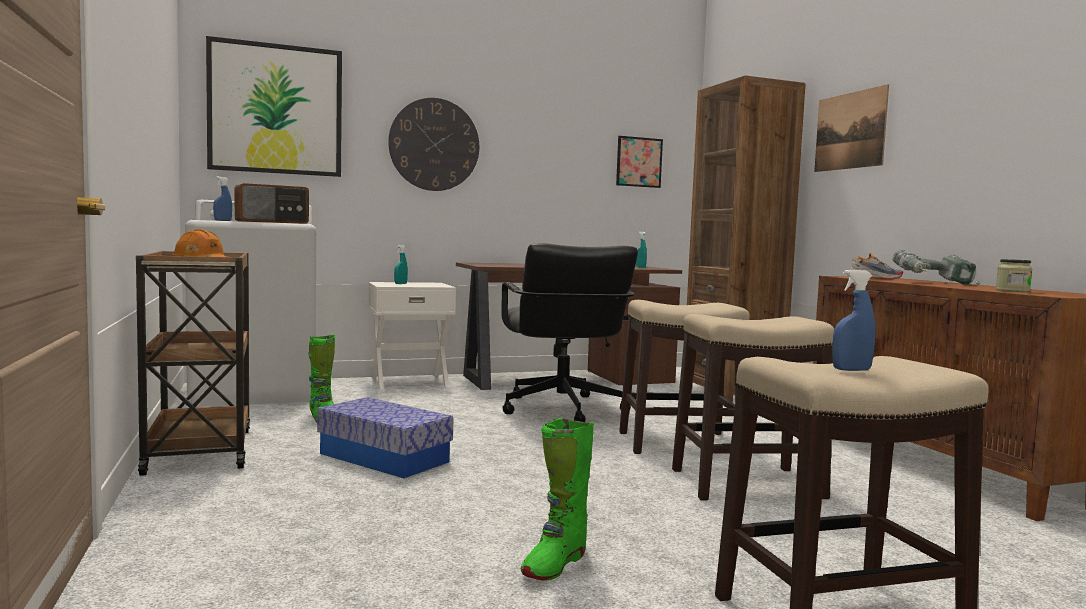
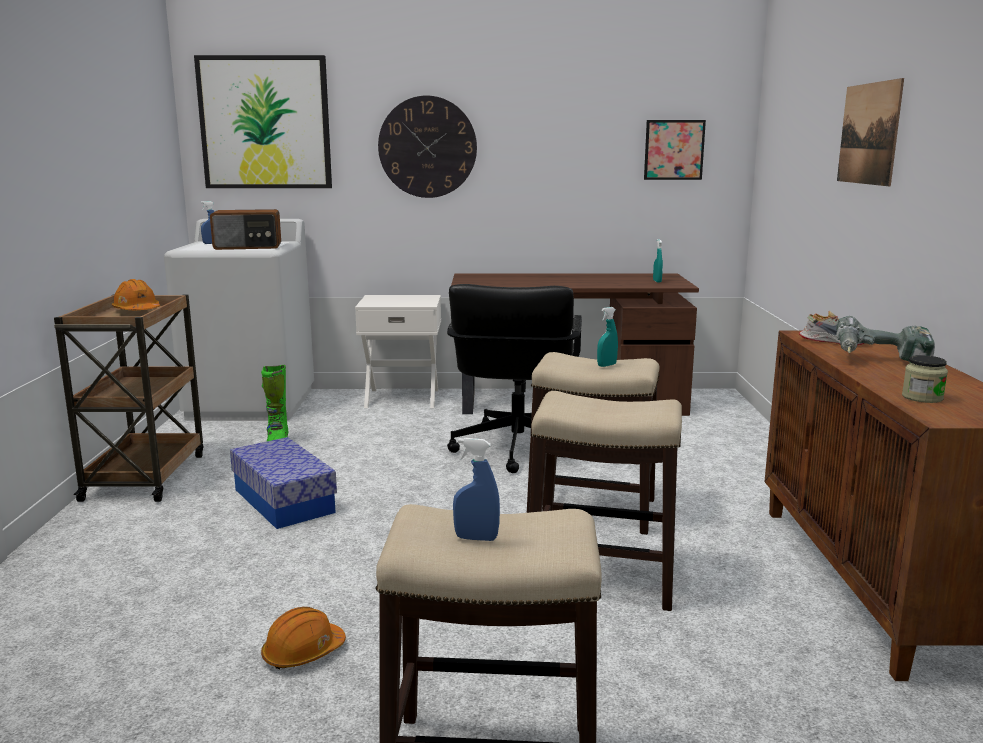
camera: 20 degrees right, 10 degrees up
(400, 284) = (389, 300): turquoise spray bottle -> turquoise spray bottle (606, 365)
(554, 565) = (303, 653): green boot -> orange hard hat
(732, 394) = (740, 438): brown bookcase -> none

